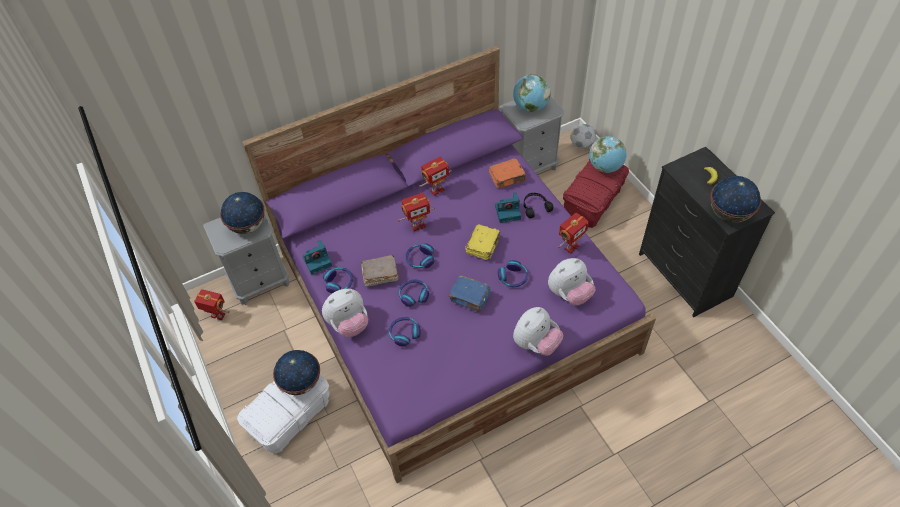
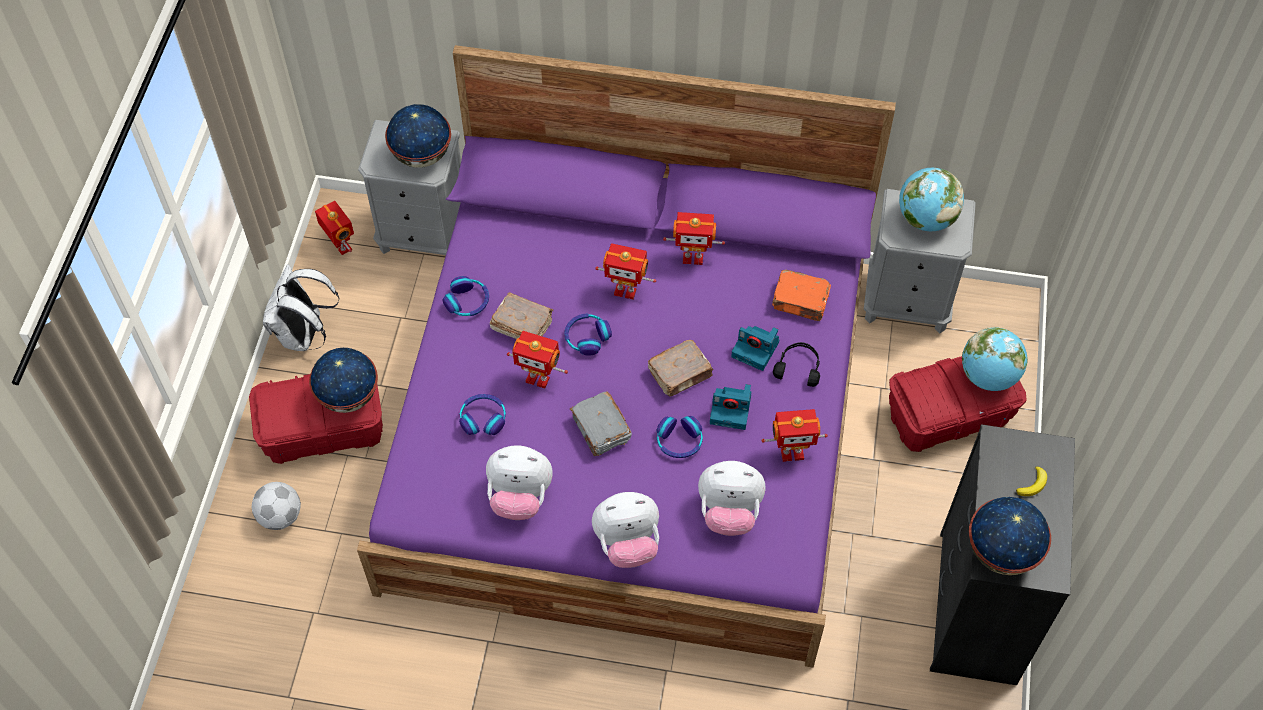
camera: 35 degrees right, 5 degrees up
(235, 374) = (304, 335): none -> white backpack
(290, 416) = (323, 429): white storage box -> red storage box
(318, 261) = (467, 256): camera -> camera (731, 409)
(349, 324) = (434, 362): plush toy -> plush toy (520, 497)
(414, 295) = (538, 378): headphones -> toy robot
(470, 298) = (601, 430): blue book -> grey book
(483, 246) = (681, 374): yellow book -> brown book
(582, 145) = (1016, 320): football -> football (281, 516)

